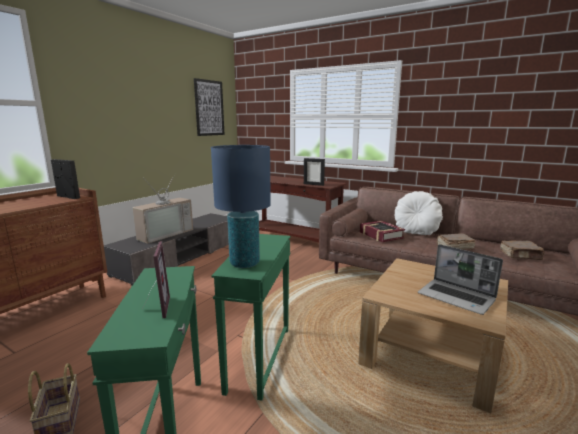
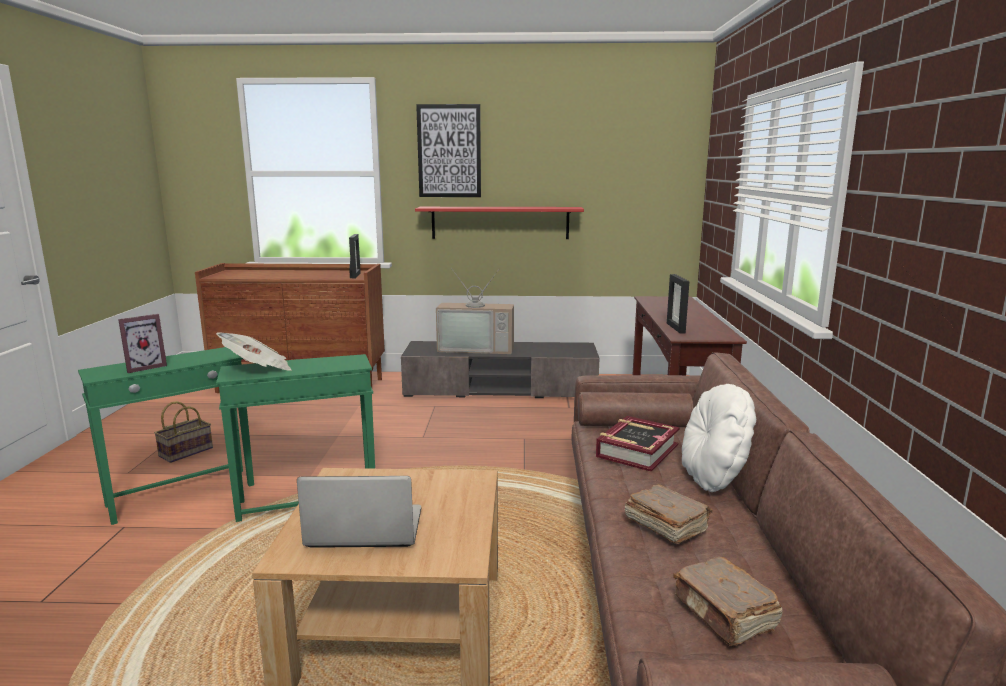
camera: 60 degrees right, 0 degrees up
(143, 143) = (500, 222): none -> red shelf
(209, 108) = (634, 170): picture -> picture (449, 151)
(244, 263) = (258, 369): blue table lamp -> newspaper
(457, 297) = (363, 530): laptop -> laptop turned 75 degrees clockwise

